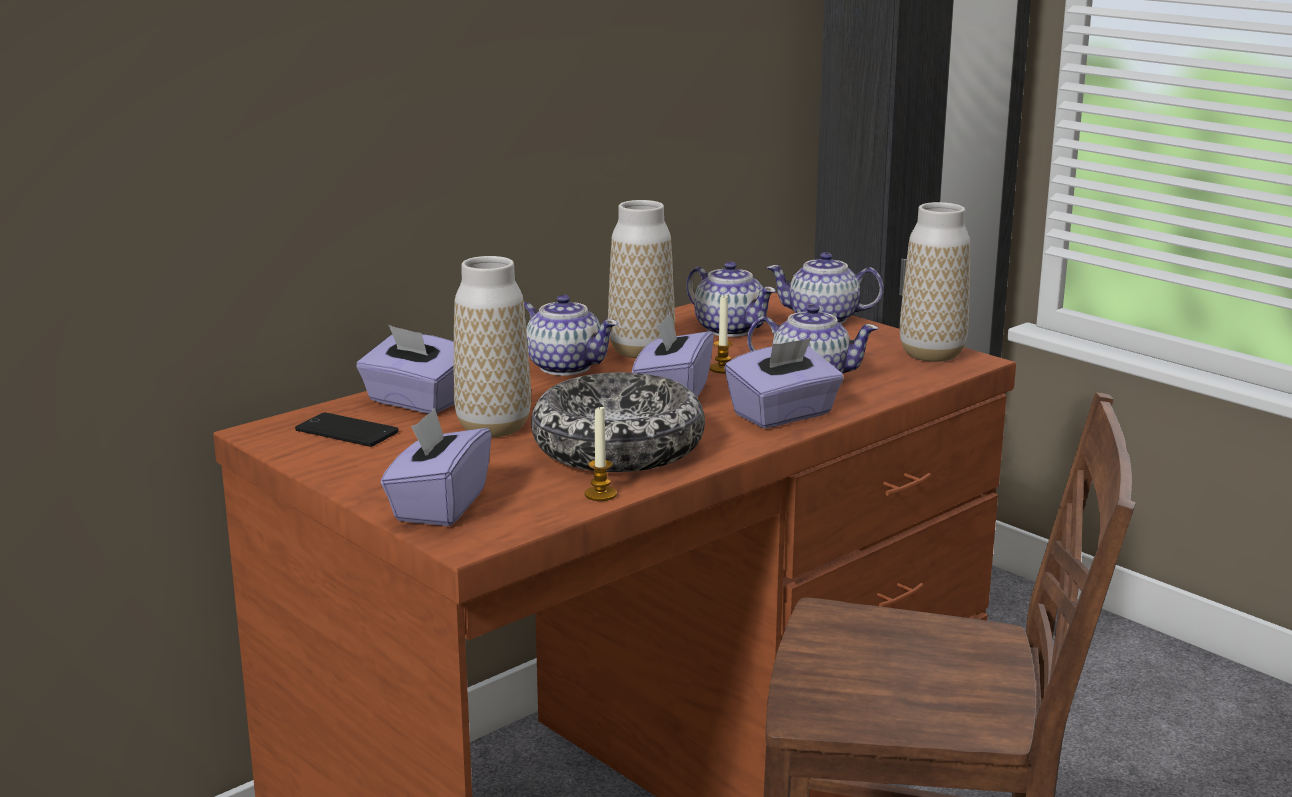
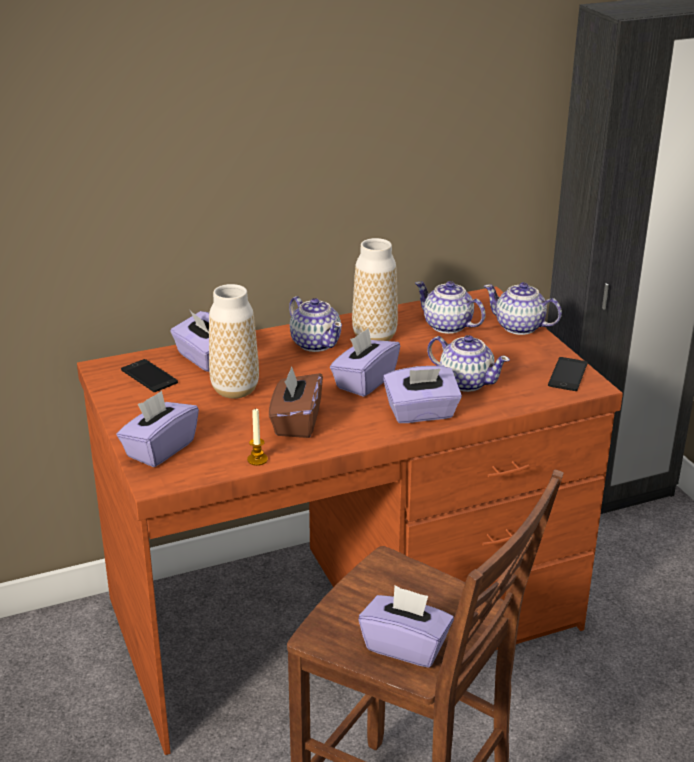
camera: 20 degrees right, 10 degrees up
(618, 448) = (296, 422): bowl -> brown tissue box
(722, 369) = (414, 363): candle -> none
(729, 329) = (448, 326): teapot -> teapot turned 150 degrees clockwise
(932, 354) = (567, 375): vase -> phone
(939, 701) = (405, 646): none -> purple tissue box

